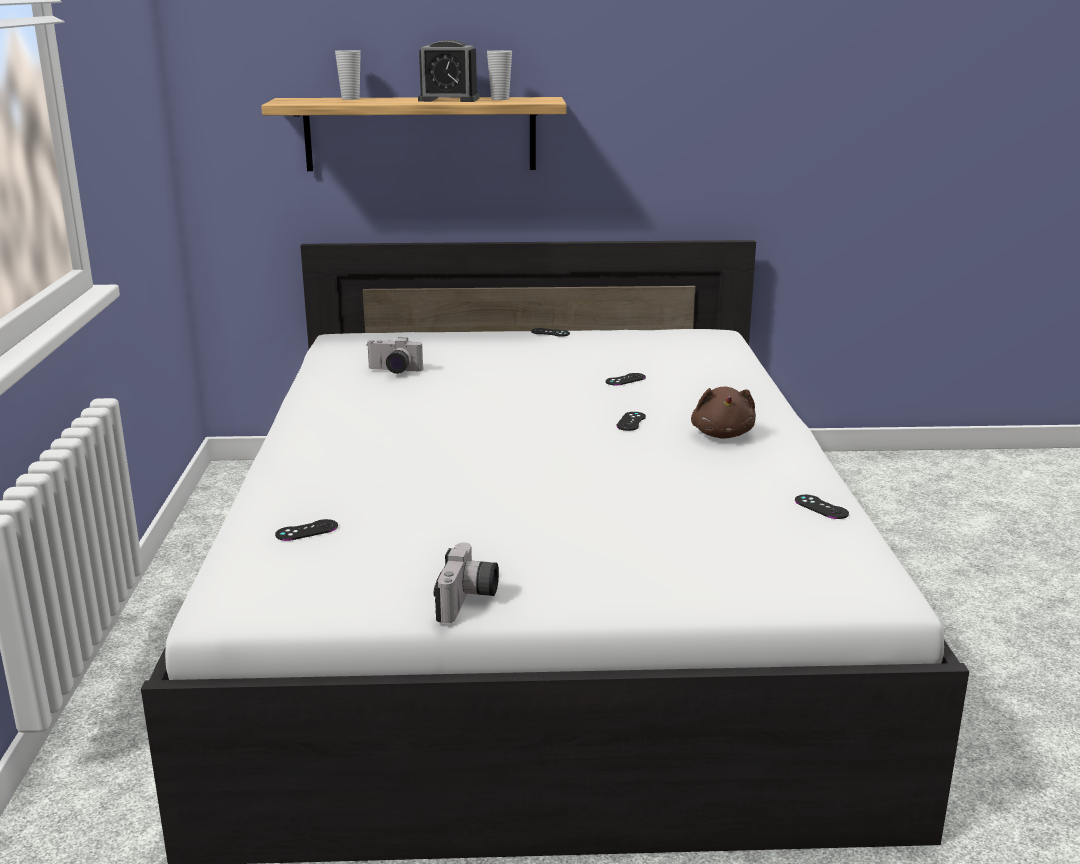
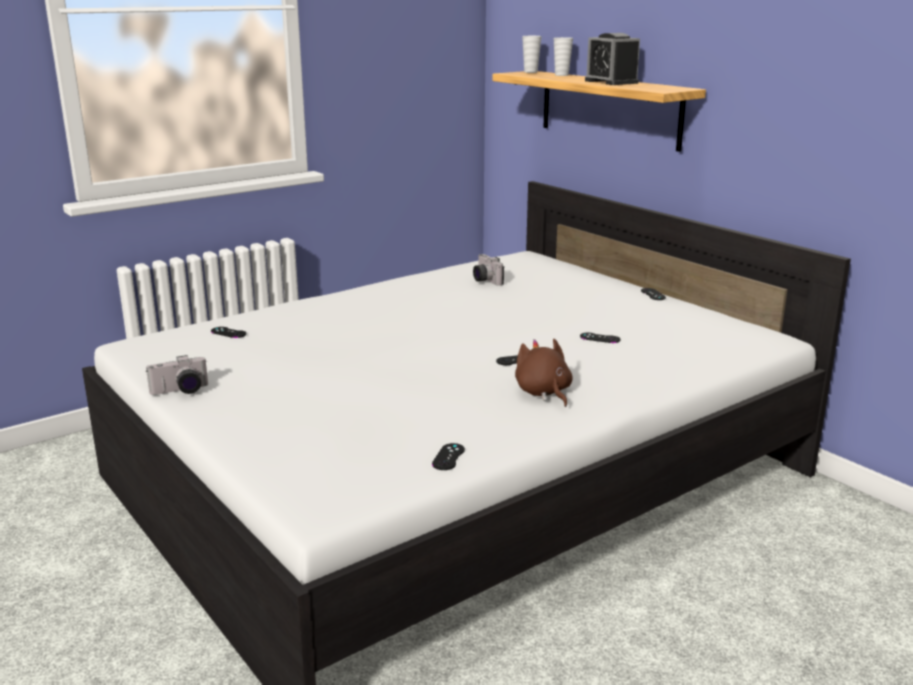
camera: 55 degrees right, 0 degrees up
(500, 99) = (645, 85): cup -> cup (530, 72)
(722, 434) = (543, 393): brown plush toy -> brown plush toy turned 105 degrees clockwise

